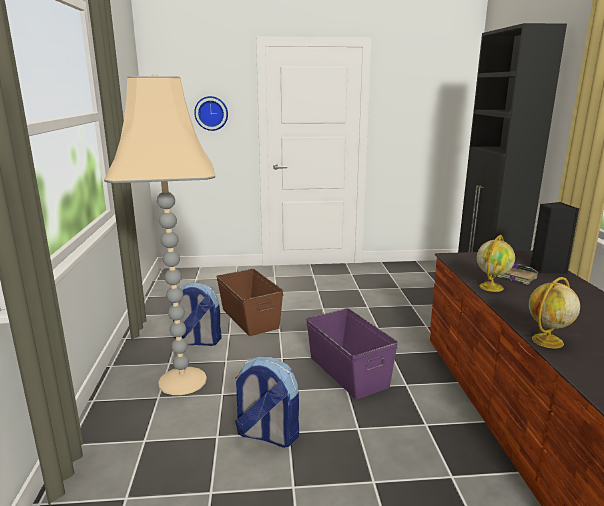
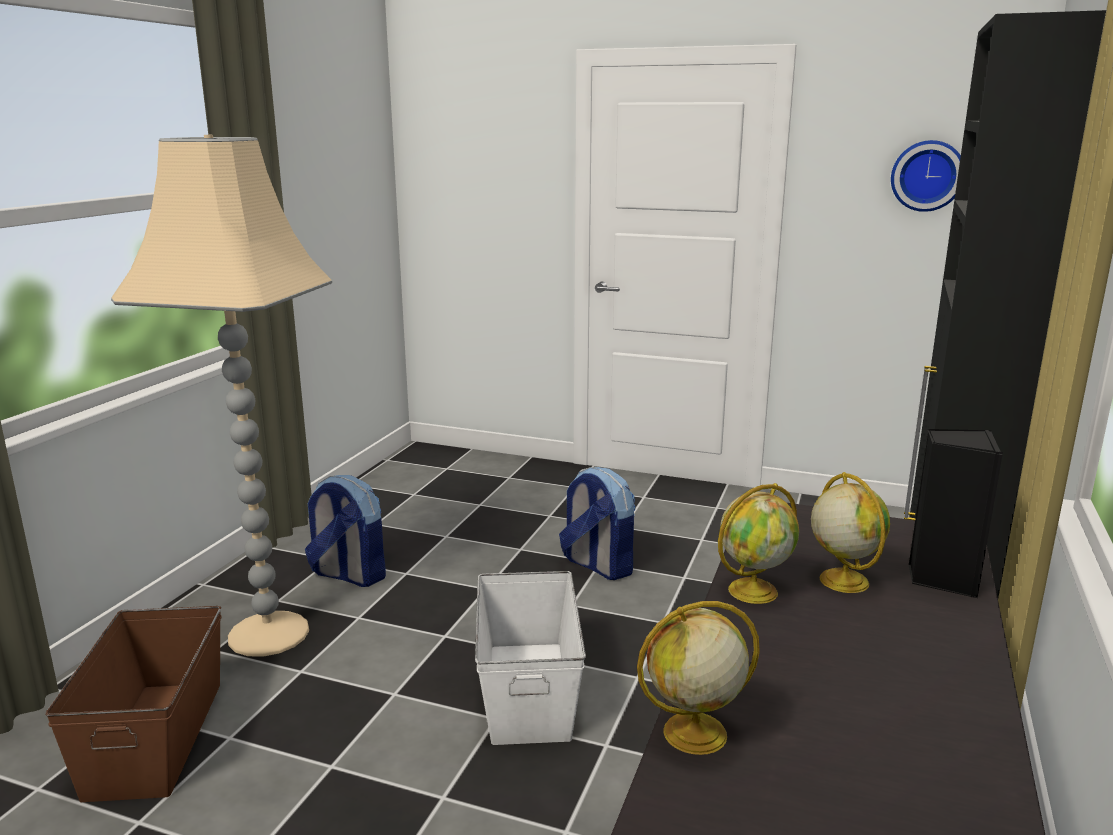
camera: 25 degrees right, 0 degrees up
(211, 113) = (498, 185): wall clock -> wall clock (927, 176)
(249, 318) = (462, 553): brown storage box -> brown storage box (154, 738)
(266, 435) = (297, 759): backpack -> backpack (597, 565)
(348, 371) = (529, 689): purple storage box -> white storage box
(516, 277) = (842, 580): book -> globe

